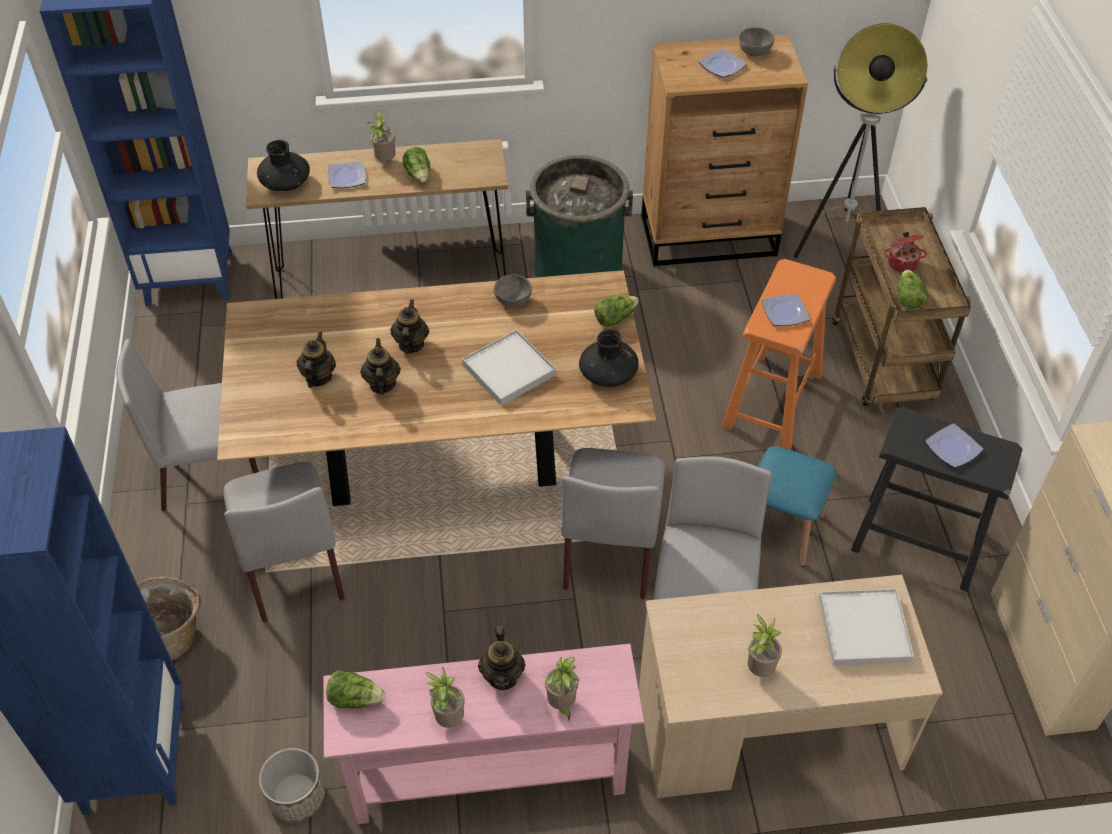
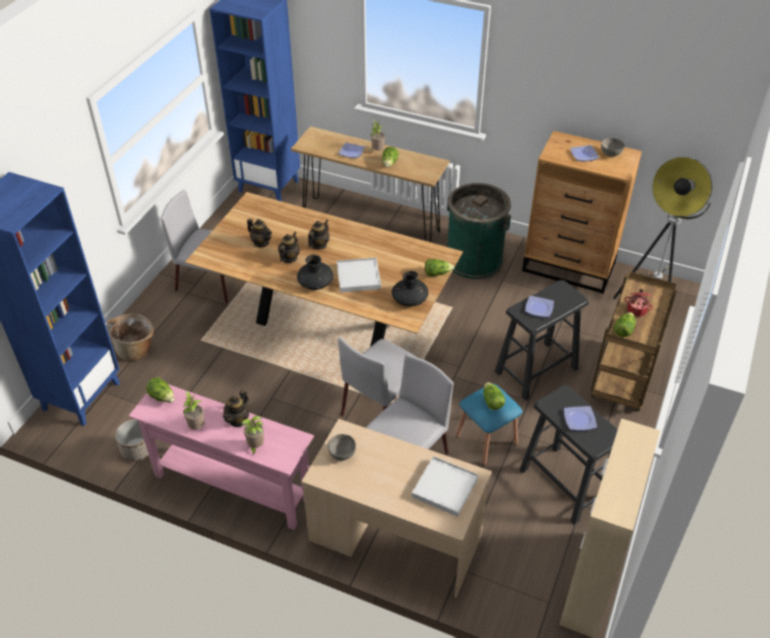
camera: 30 degrees right, 5 degrees down
(285, 183) = (318, 144): black vase -> black vase (315, 283)
(292, 566) = (215, 343): grey chair -> none
(318, 377) = (261, 243): teapot -> teapot turned 90 degrees clockwise
(513, 301) = (389, 244): grey bowl -> grey bowl (342, 453)
(759, 668) = (370, 479): potted plant -> none
(772, 401) = (535, 370): orange stool -> black stool
(793, 473) = (492, 401): none -> lettuce

